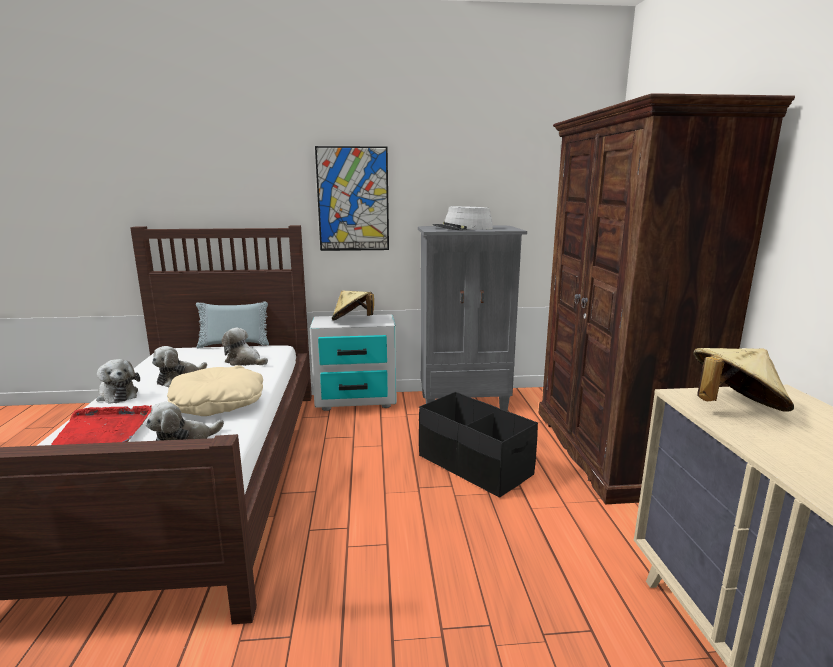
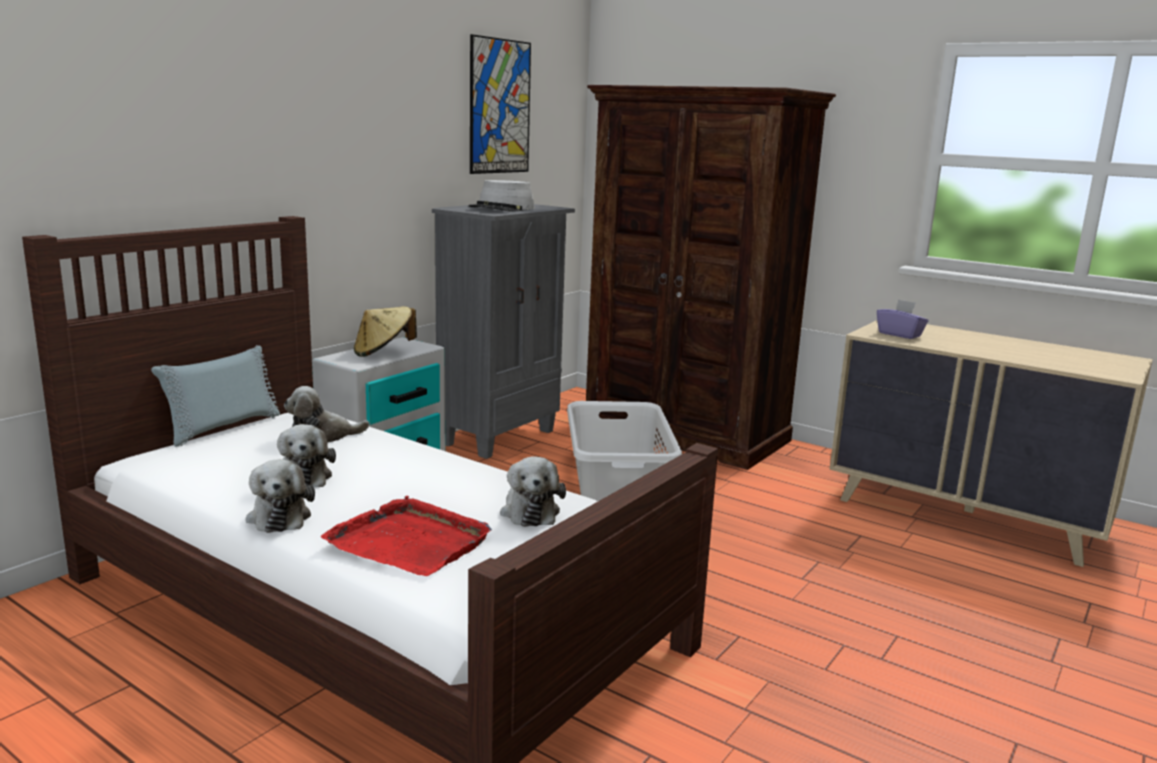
camera: 50 degrees left, 0 degrees up
(117, 395) = (279, 516): plush toy -> plush toy turned 75 degrees clockwise
(218, 403) = (440, 476): beige pillow -> none
(353, 199) = (352, 173): picture -> picture (500, 107)
(474, 465) = (618, 482): black storage box -> white laundry basket
(734, 408) = (900, 334): beige hat -> purple tissue box

